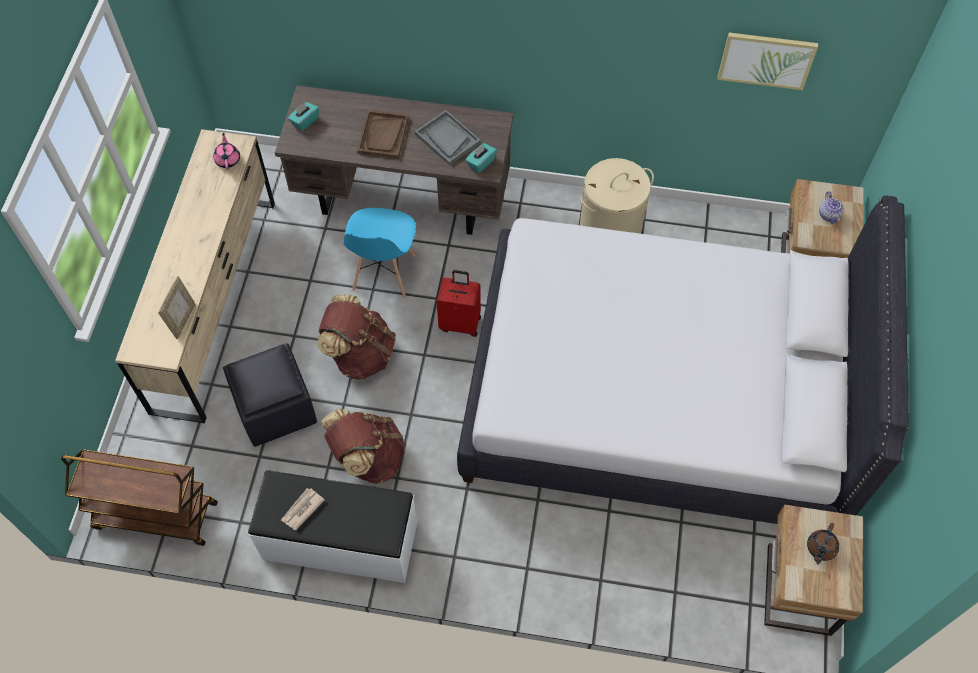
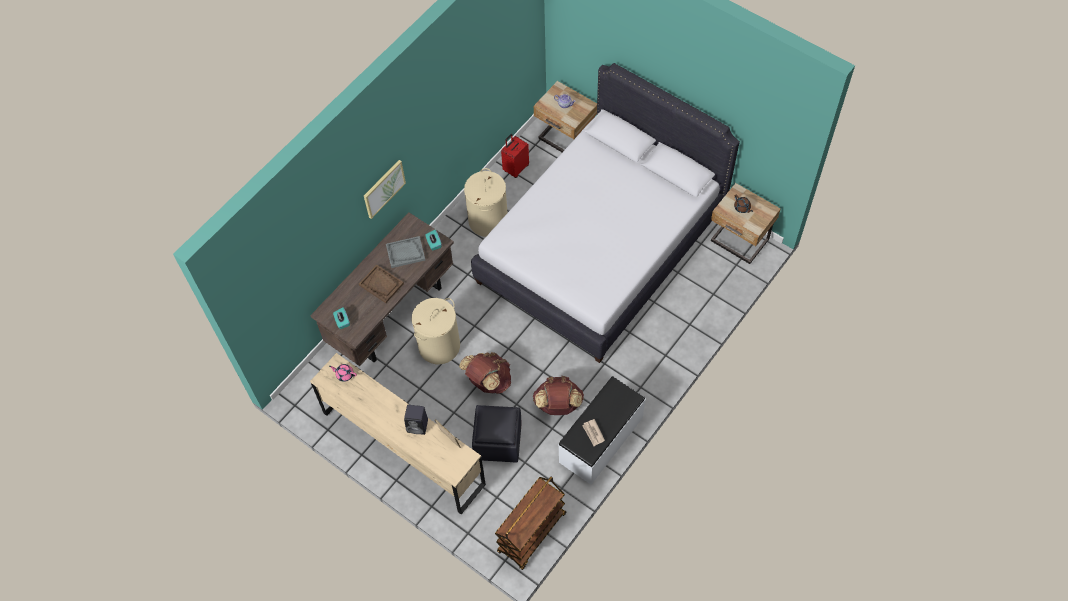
camera: 60 degrees left, 0 degrees up
(189, 274) = (418, 425): none -> black speaker
(383, 273) = (439, 346): blue chair -> beige laundry basket
(460, 323) = (498, 320): red suitcase -> red suitcase (515, 168)
(766, 60) = (494, 69): picture -> picture (383, 188)

